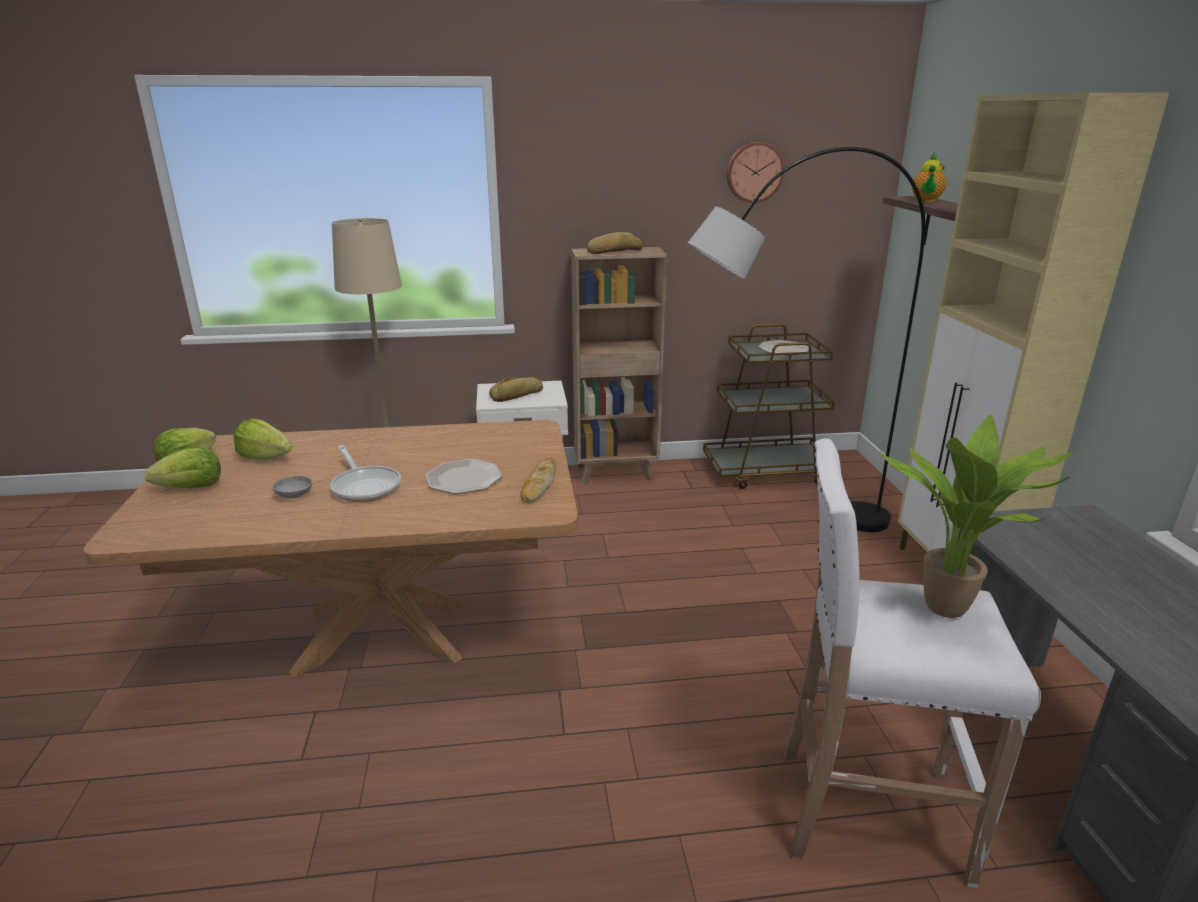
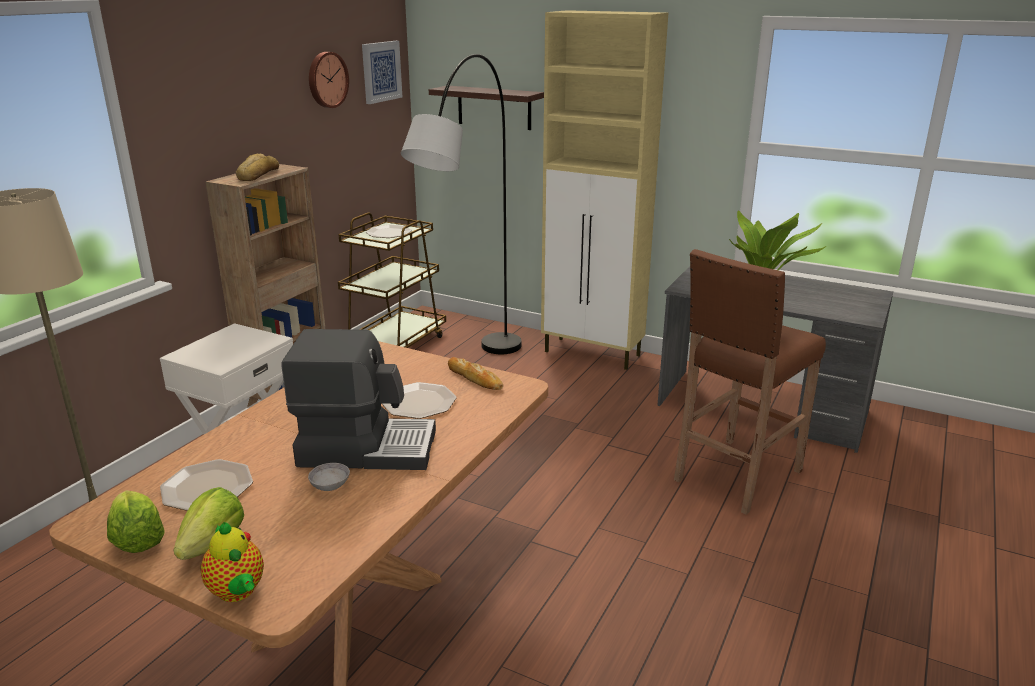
camera: 55 degrees left, 0 degrees up
(265, 457) = (206, 487): lettuce -> plate
(365, 486) = (366, 447): frying pan -> coffee machine
(518, 395) = (228, 349): bread -> none
(846, 172) = (381, 71): none -> picture
(866, 812) = (735, 476): white stool -> brown stool
(926, 201) = (470, 89): teapot -> teapot (238, 592)

